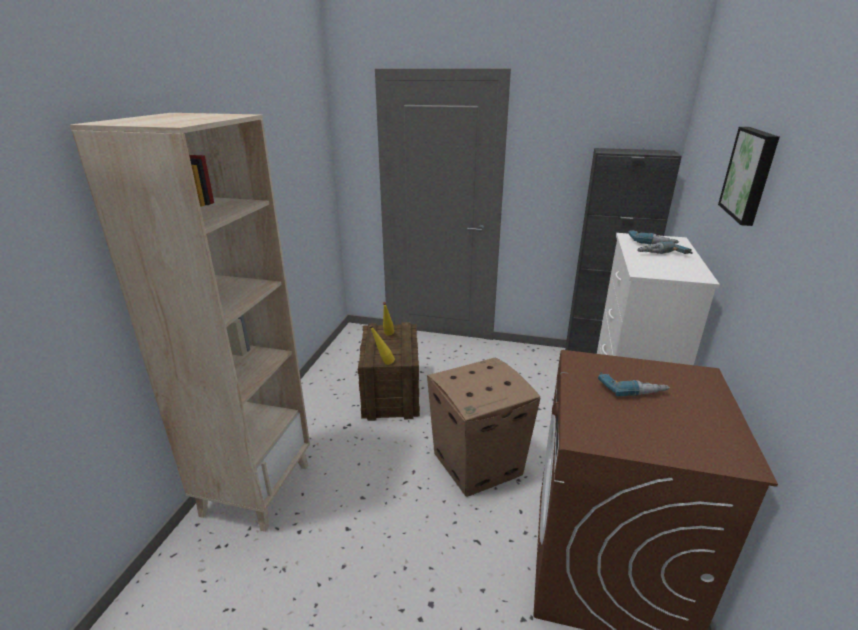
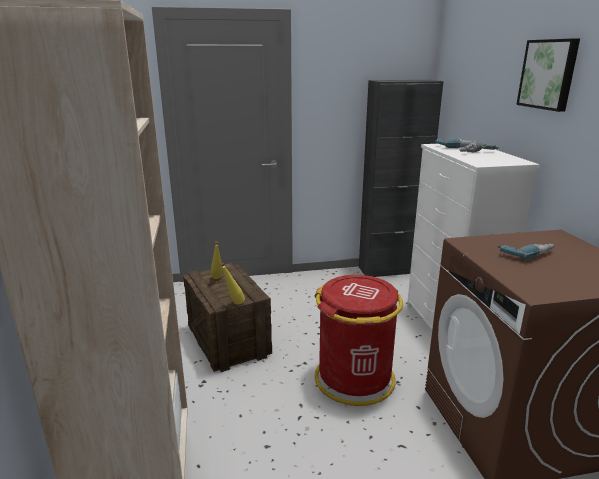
camera: 25 degrees left, 5 degrees down
(478, 463) = (354, 379): cardboard box -> red trash can

